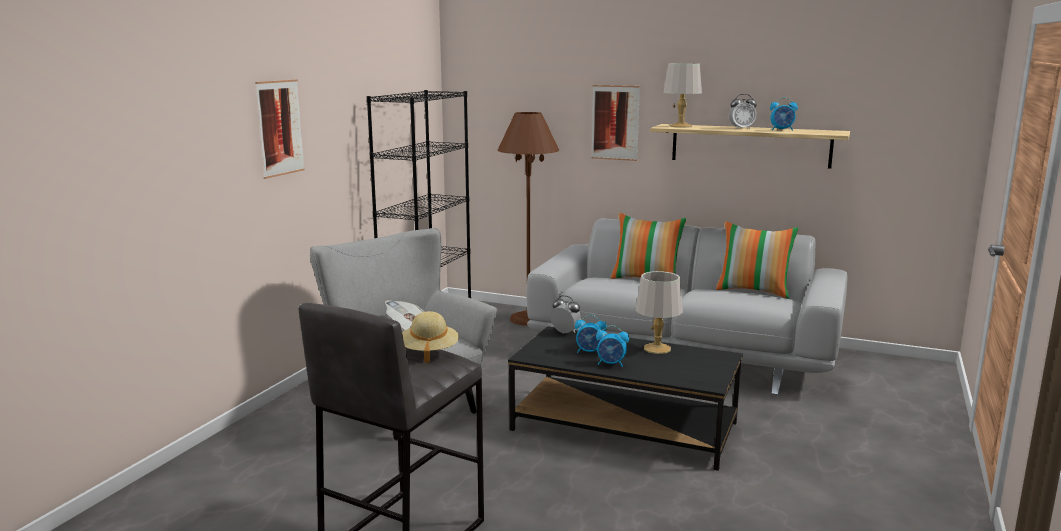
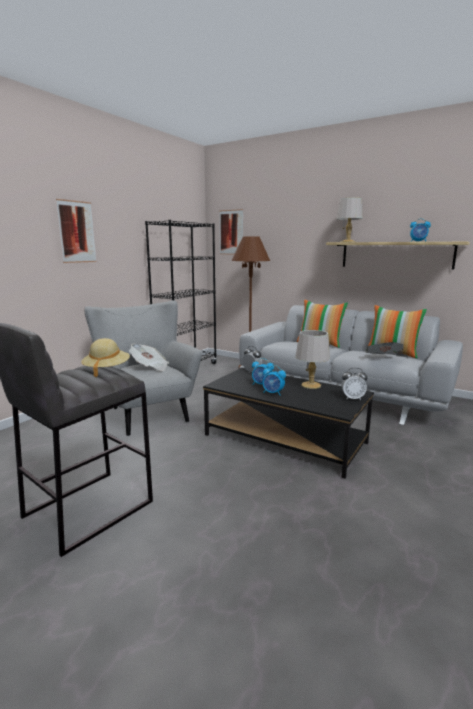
camera: 10 degrees right, 0 degrees up
(615, 122) = (307, 243): picture -> picture (231, 232)
(741, 129) = (389, 241): alarm clock -> alarm clock (352, 398)
(744, 302) = (382, 358): none -> newspaper

